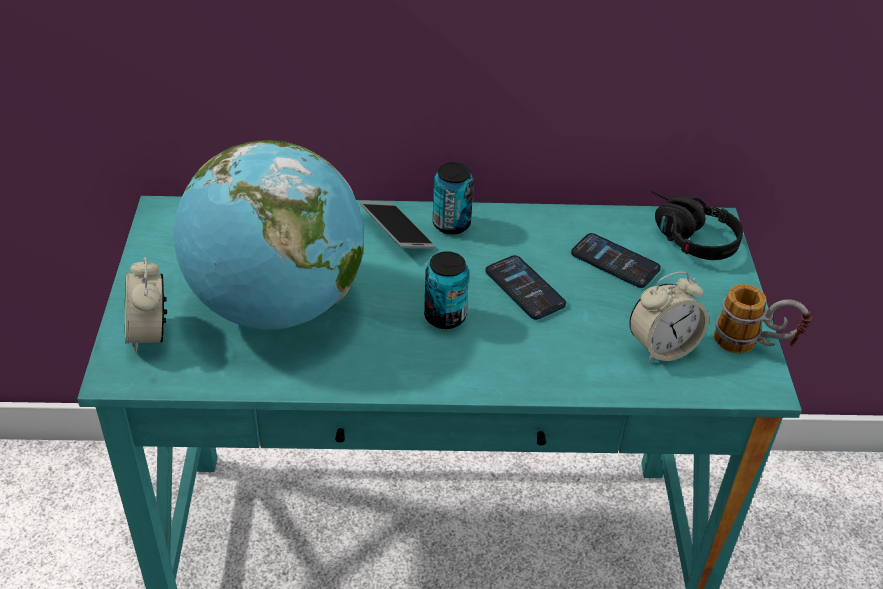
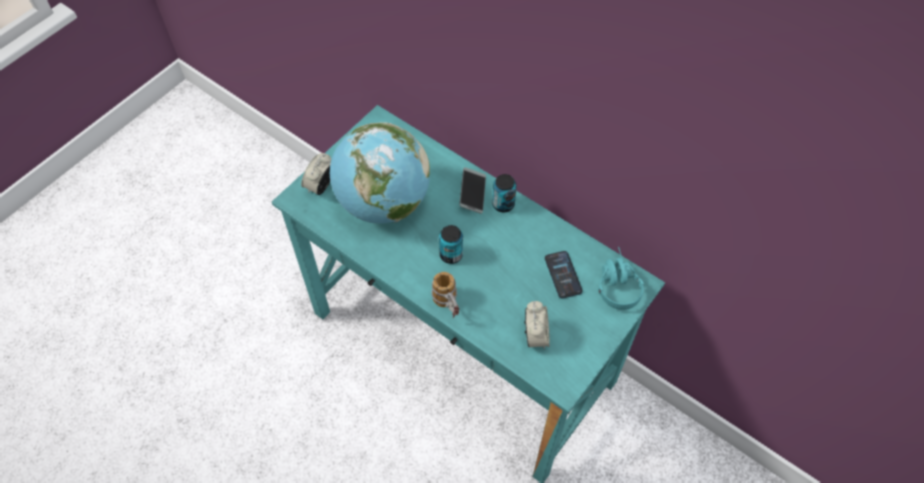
camera: 40 degrees right, 15 degrees up
(524, 288) = (503, 262): phone -> none
(662, 347) = (535, 336): alarm clock -> alarm clock turned 105 degrees counterclockwise
(685, 236) = (616, 283): black headphones -> turquoise headphones
(754, 346) = (582, 365): mug -> mug (448, 306)

